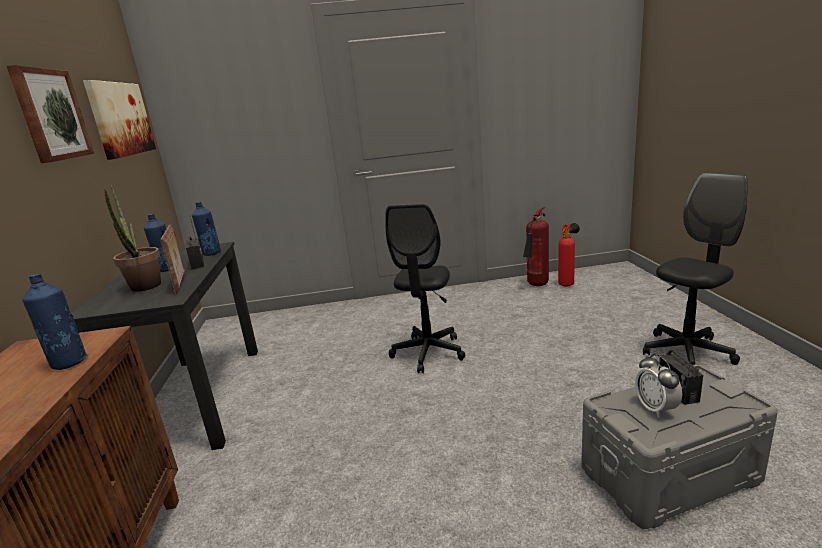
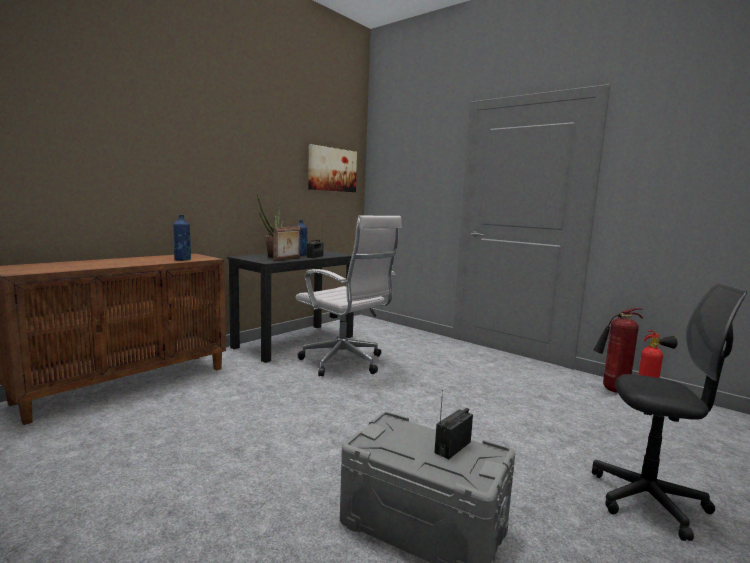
camera: 45 degrees right, 10 degrees down
(50, 115) = (274, 158): picture -> none
(211, 253) = (332, 255): blue bottle -> none
(317, 385) = (345, 363): none -> white office chair
(428, 353) = (431, 381): black office chair -> none
(656, 408) = (411, 441): alarm clock -> none

